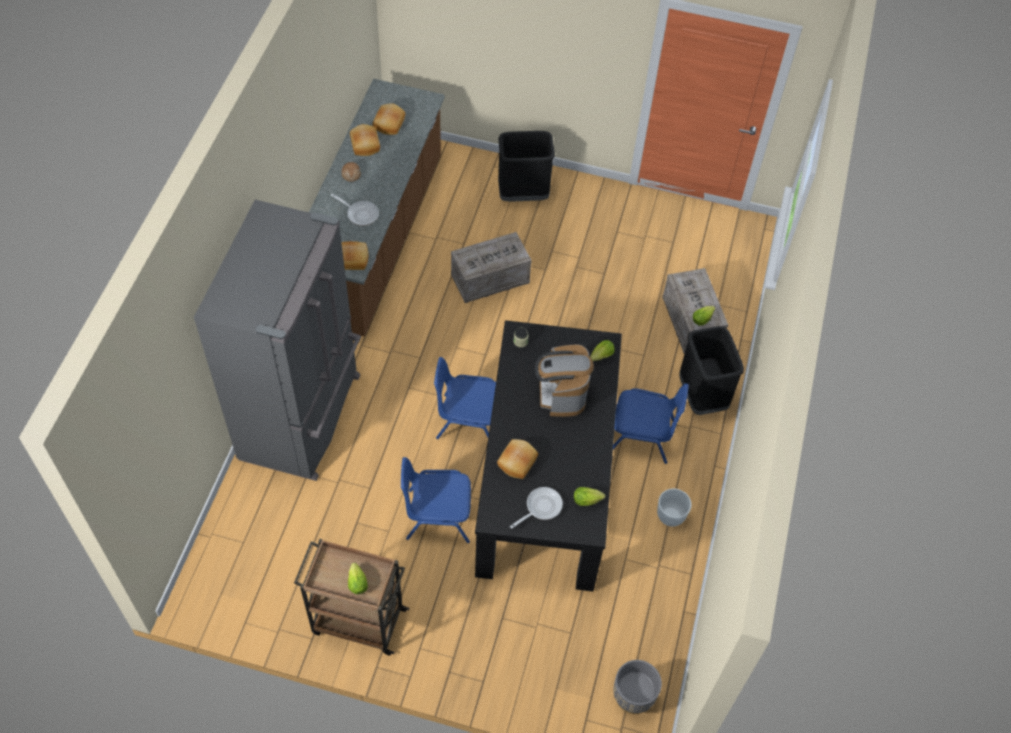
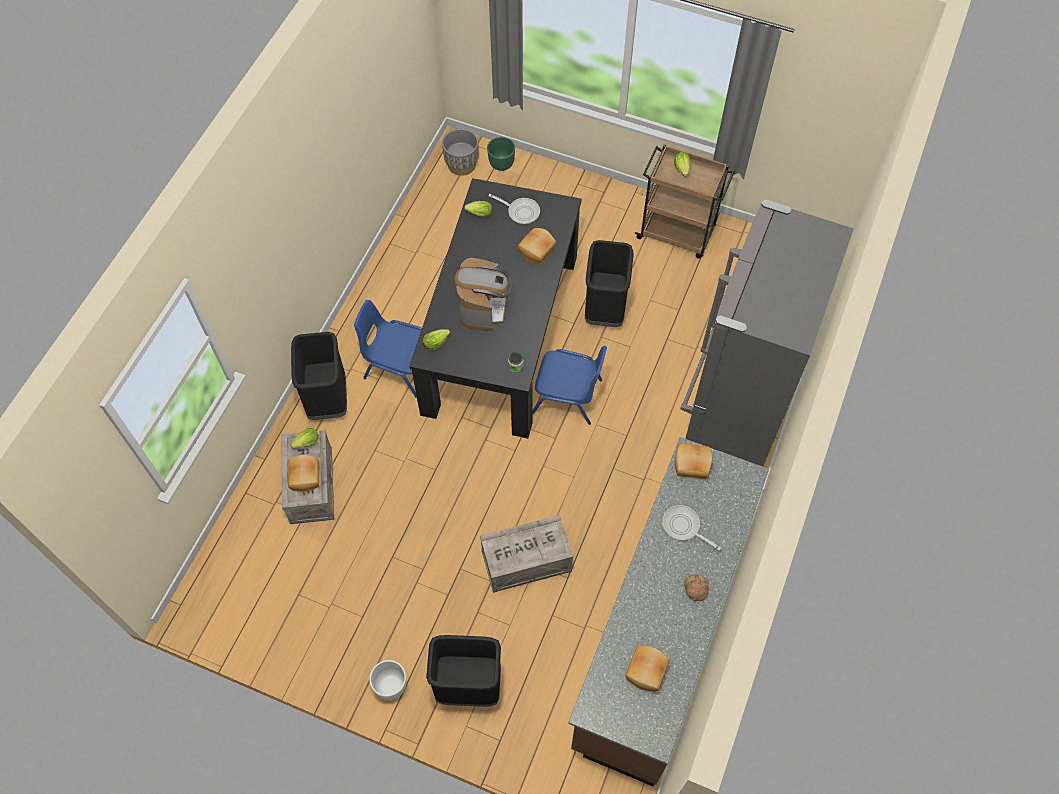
camera: 170 degrees left, 5 degrees up
(364, 145) = (679, 635): bread -> bread (305, 476)
(437, 514) = (605, 310): blue chair -> black trash can
(541, 507) = (521, 212): frying pan -> frying pan turned 120 degrees counterclockwise
(583, 703) = (502, 164): none -> green planter
(670, 516) = (394, 290): white planter -> white planter (391, 685)

